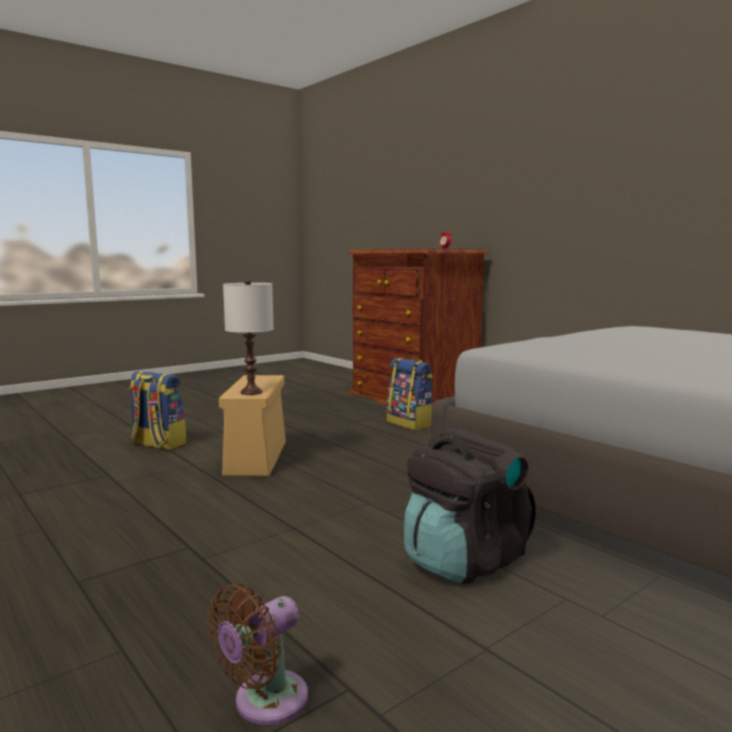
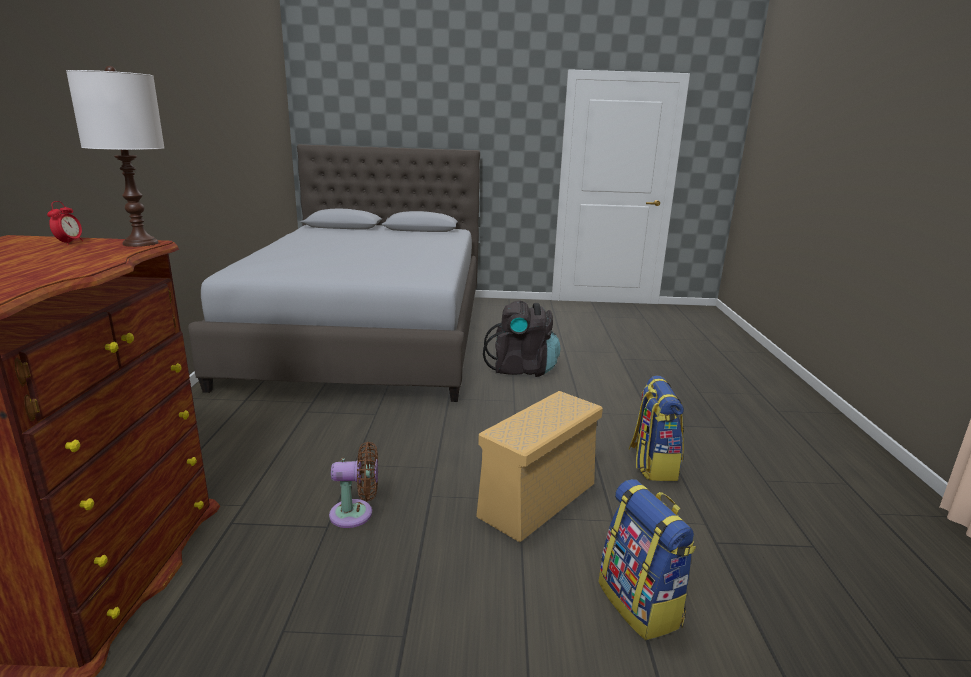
camera: 140 degrees left, 10 degrees up
(251, 392) = (564, 402): white table lamp -> white table lamp (141, 243)
(264, 702) = (650, 364): brown fan -> brown fan (356, 514)
(410, 423) = (288, 486): backpack -> backpack (652, 464)

